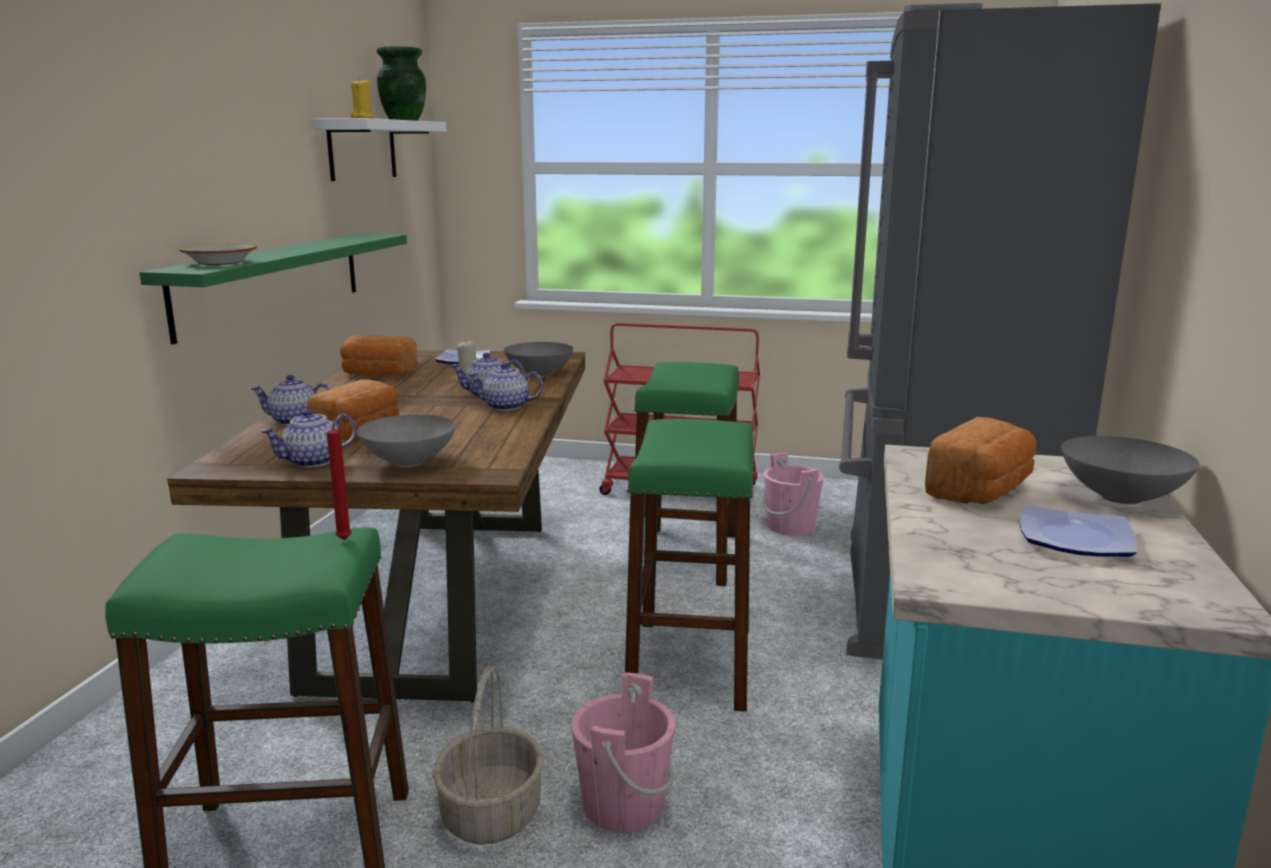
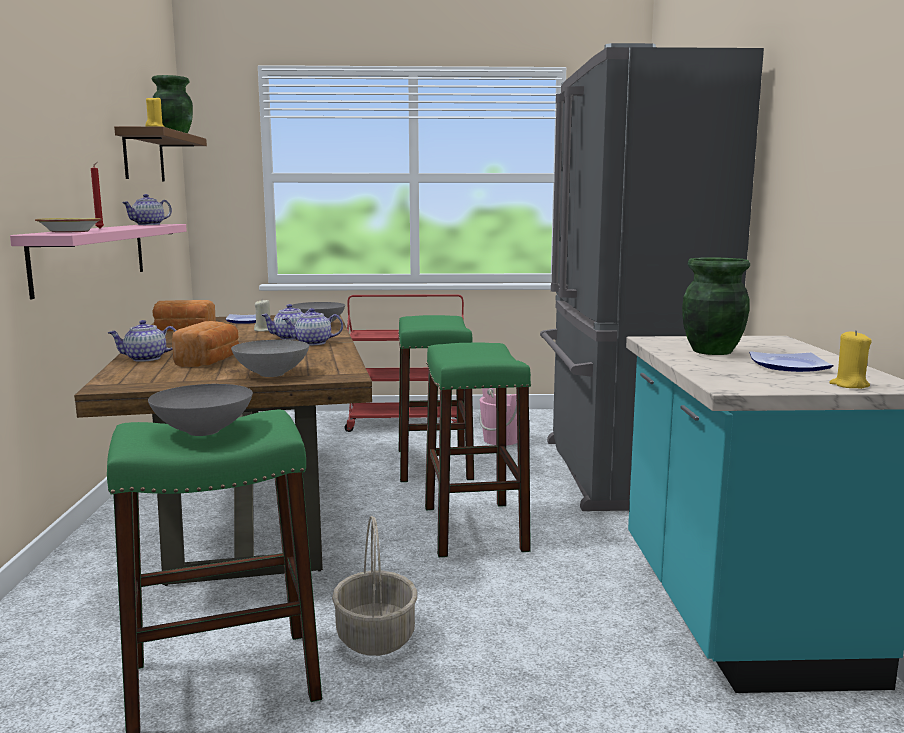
camera: 15 degrees left, 5 degrees down
(272, 281) = (92, 256): green shelf -> pink shelf
(312, 462) = (191, 379): teapot -> teapot (148, 224)
(346, 539) = (273, 414): red candle -> red candle (100, 228)
(362, 150) = (143, 156): white shelf -> brown shelf
(623, 805) = (472, 617): pink bucket -> none
(981, 491) = (711, 351): bread -> green vase
(1123, 497) = (796, 349): grey bowl -> grey bowl (205, 431)
(1138, 598) = (849, 385): none -> yellow candle

